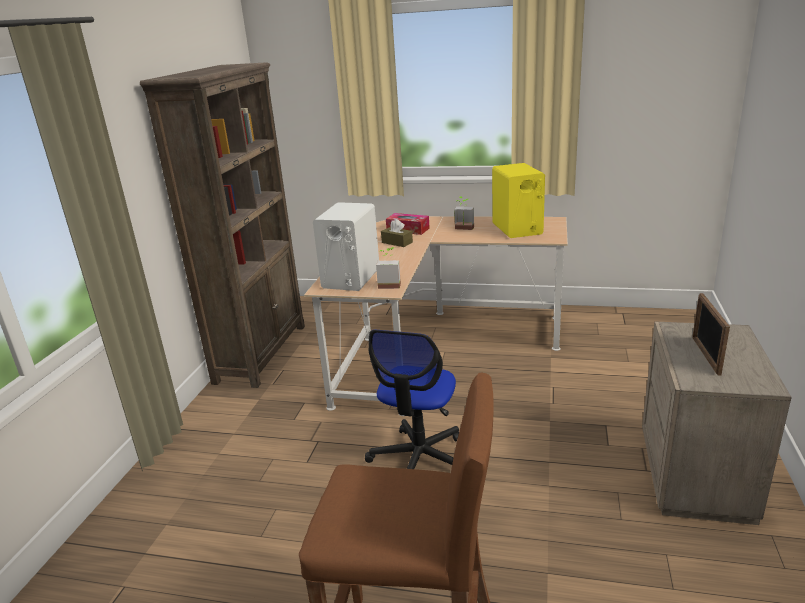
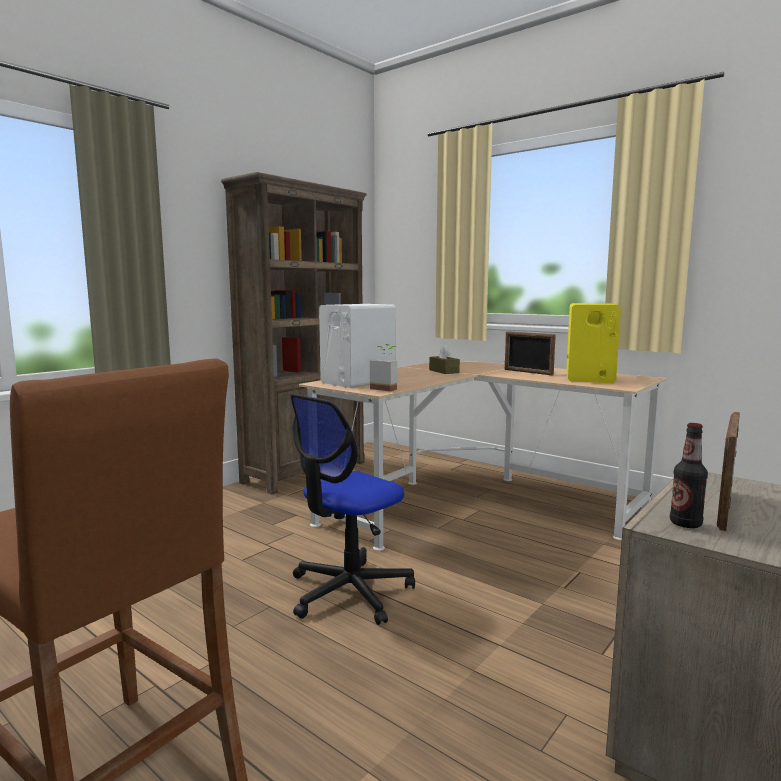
camera: 25 degrees right, 15 degrees down
(408, 229) = (469, 367): tissue box -> none
(463, 229) = (528, 372): potted plant -> picture frame
(700, 376) = (685, 524): none -> bottle

